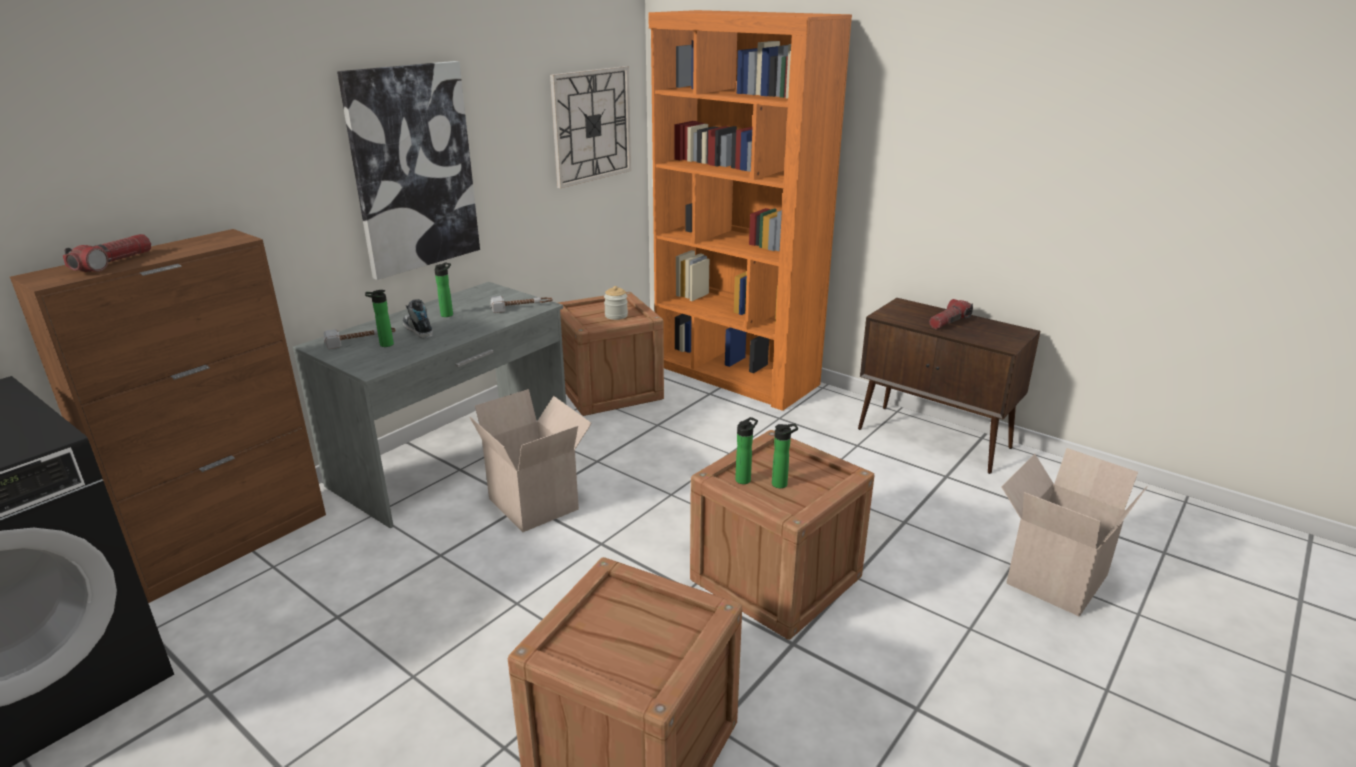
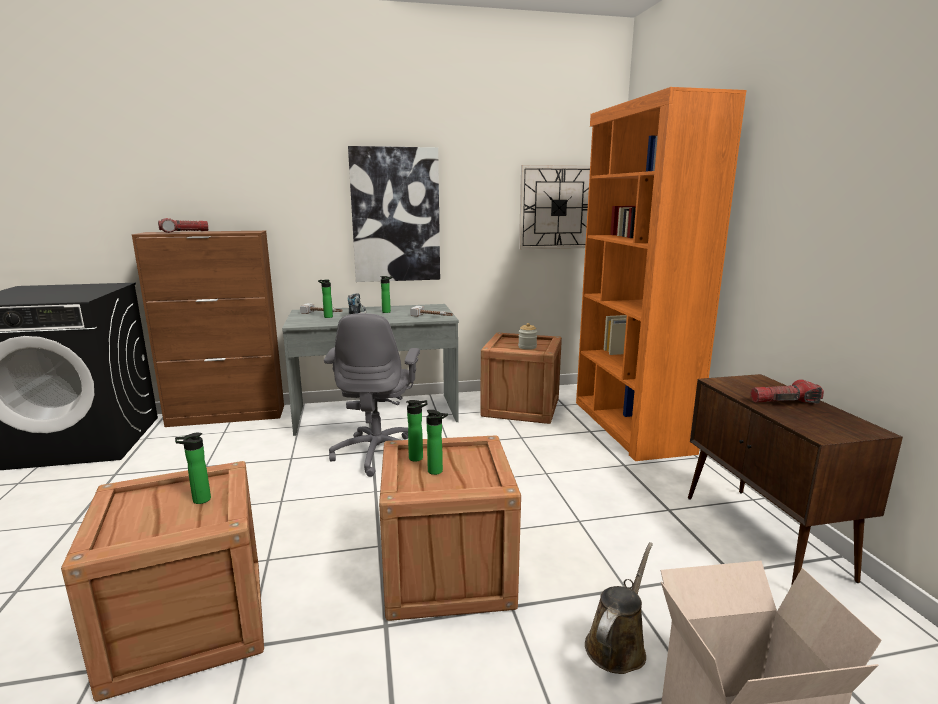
camera: 40 degrees right, 10 degrees down
(536, 503) = (378, 453): cardboard box -> grey office chair
(640, 611) = (198, 500): none -> bottle
(945, 562) = (617, 644): none -> brown watering can

